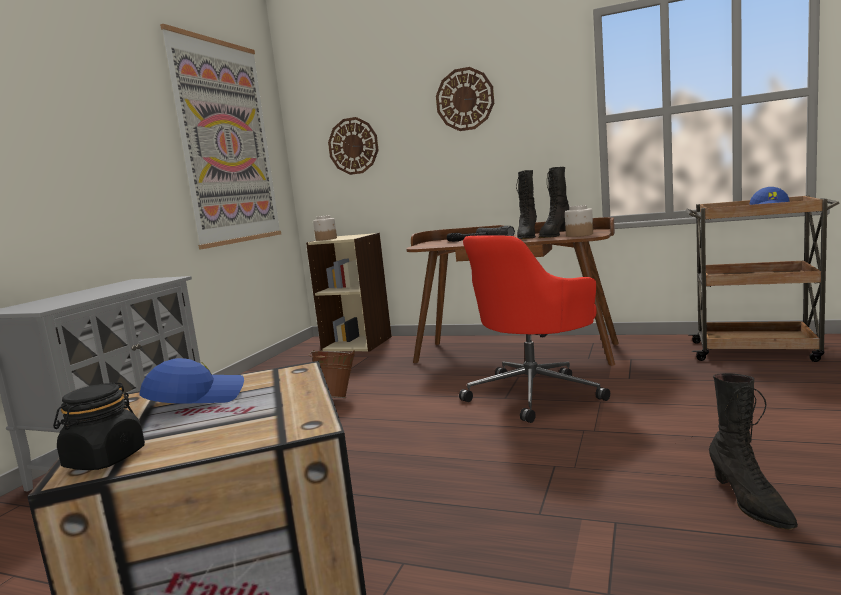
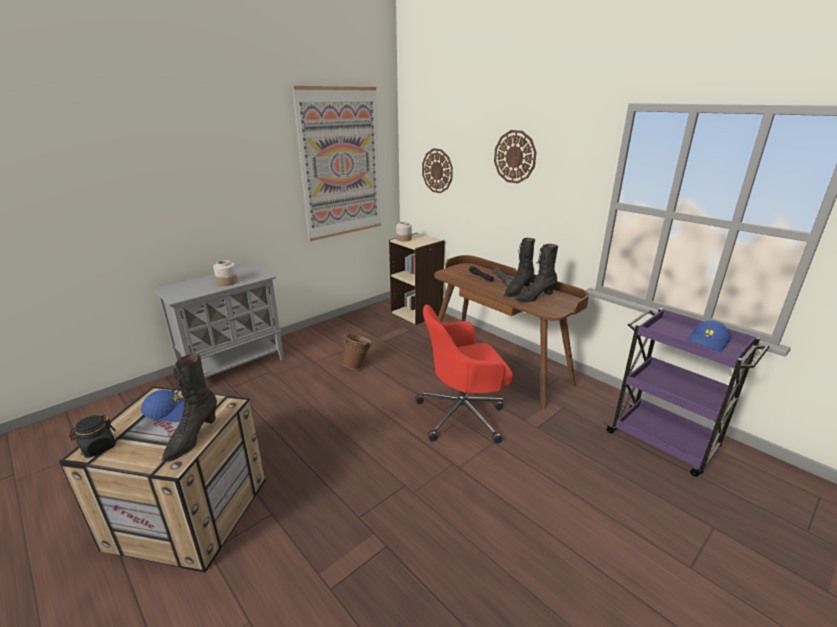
camera: 25 degrees right, 15 degrees up
(579, 235) = (547, 306): jar -> jar (227, 282)
(749, 502) = (469, 575): black boot -> black boot (192, 438)
(756, 351) = (664, 441): brown cart -> purple cart

